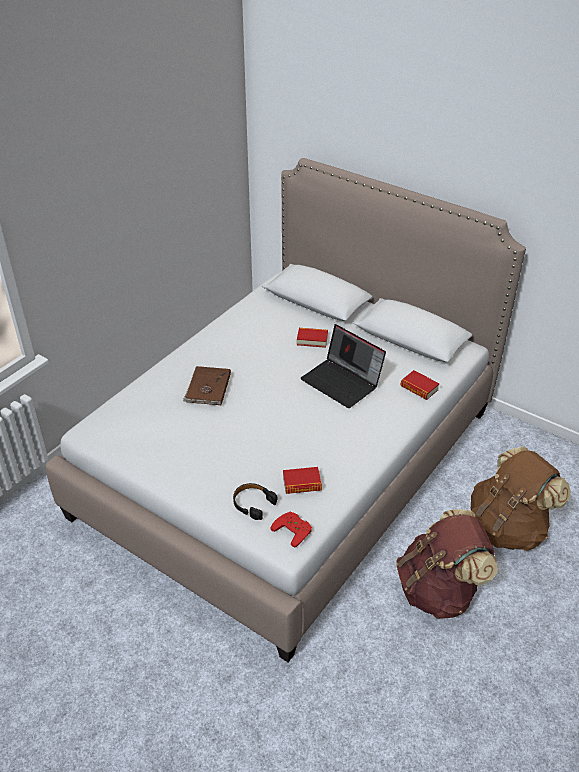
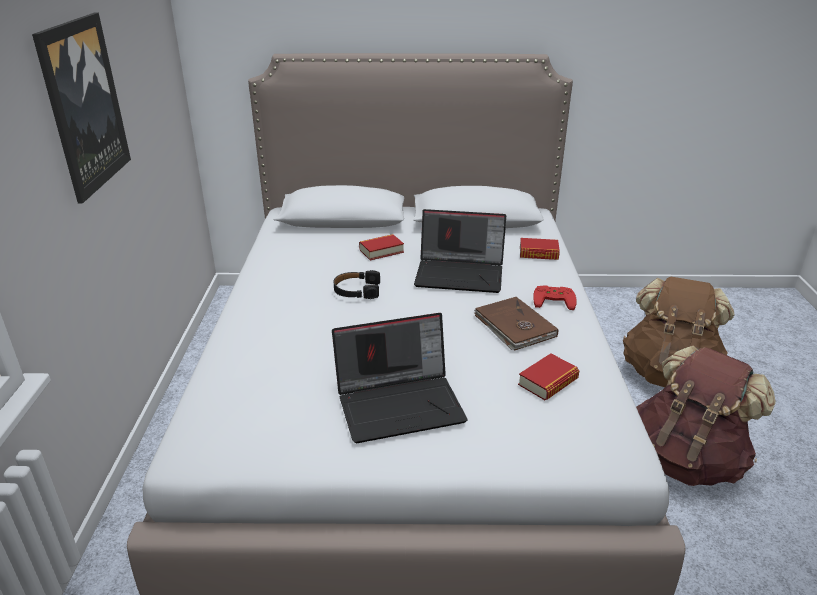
camera: 35 degrees left, 10 degrees down
(122, 200) = (83, 105): none -> picture
(207, 388) = (315, 333): brown book -> brown book (514, 327)
(207, 455) = (401, 403): none -> laptop
(253, 503) = (524, 429): black headphones -> black headphones (357, 290)
(294, 529) = (605, 433): red game controller -> red game controller (554, 299)

